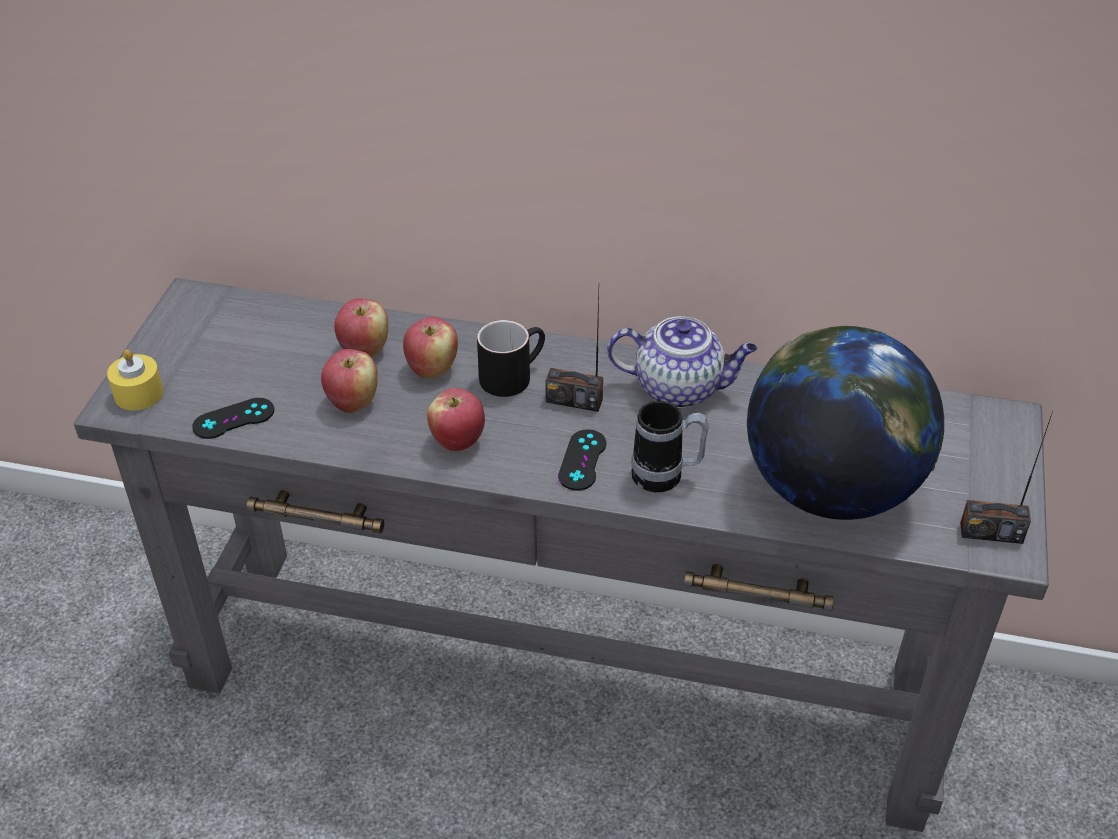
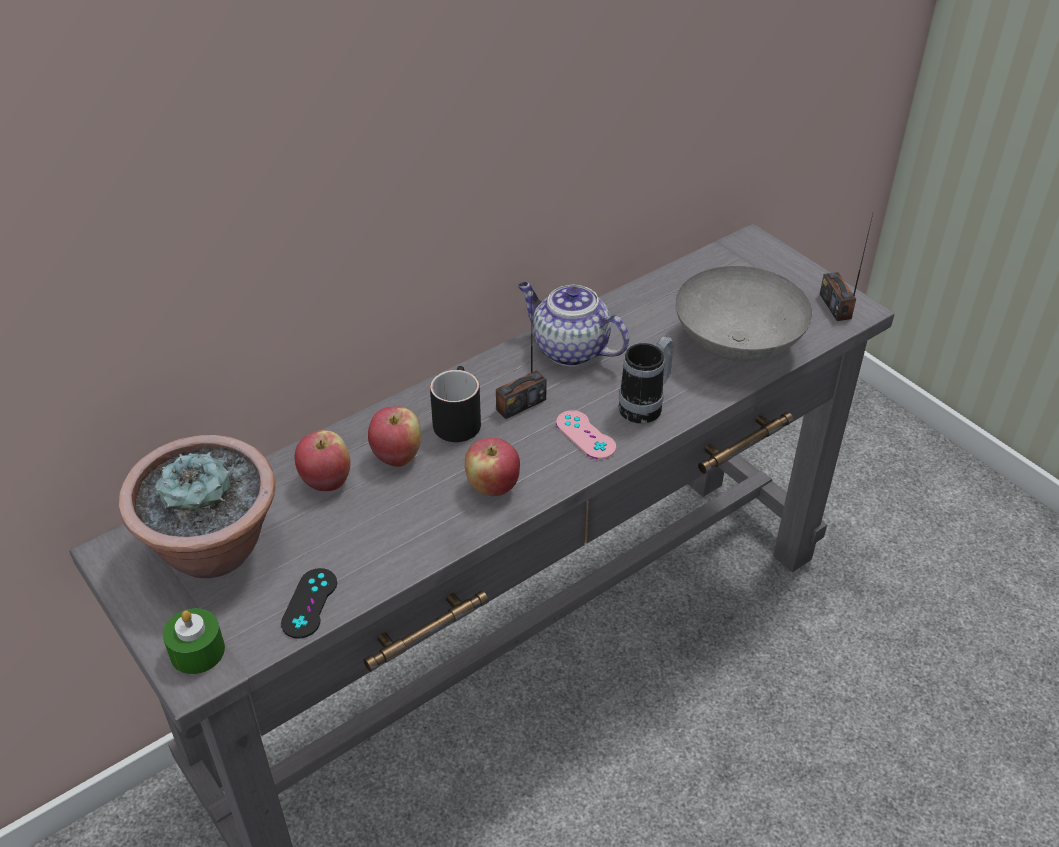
camera: 50 degrees left, 0 degrees up
(138, 394) = (197, 651): yellow candle -> green candle
(238, 341) = (214, 550): none -> potted plant
(352, 402) = (379, 520): apple -> none
(582, 460) = (585, 435): black game controller -> pink game controller
(680, 388) = (569, 349): teapot -> teapot turned 105 degrees counterclockwise
(831, 490) = (735, 344): globe -> grey bowl
(991, 532) = (835, 306): radio -> radio turned 120 degrees clockwise

